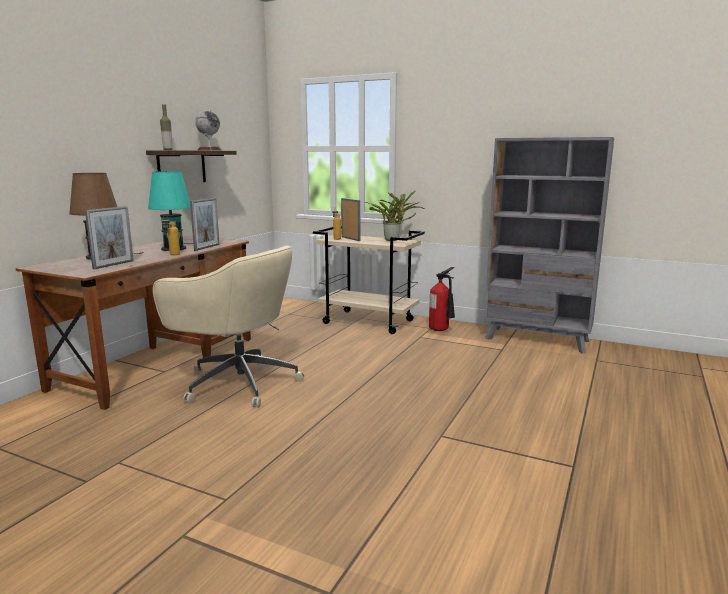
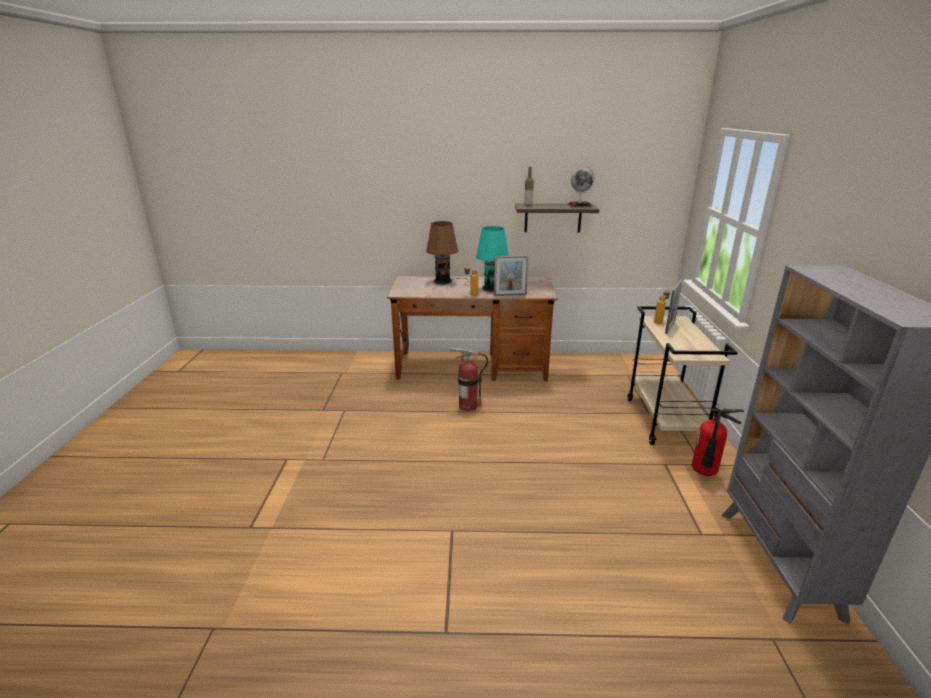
camera: 65 degrees right, 10 degrees up
(113, 265) = (425, 291): picture frame -> none
(238, 382) = (468, 406): beige office chair -> fire extinguisher
(393, 240) = (701, 347): potted plant -> none

